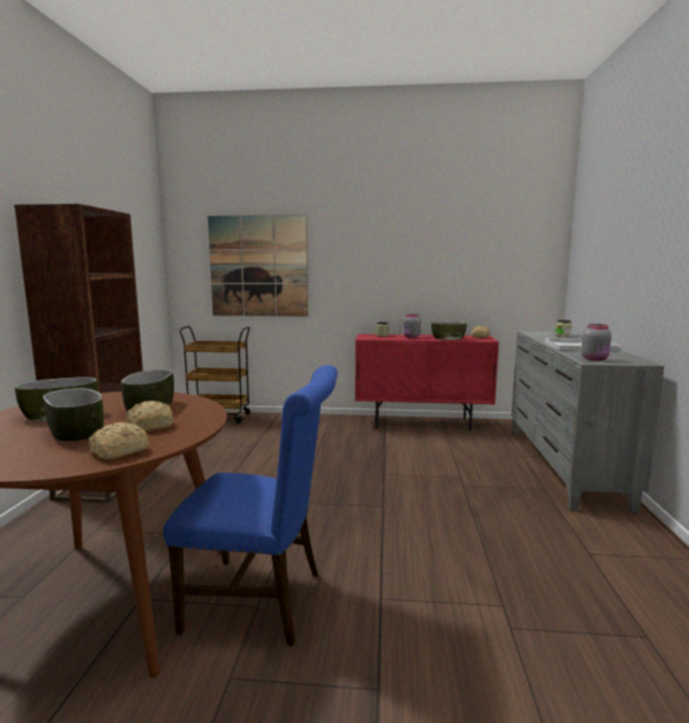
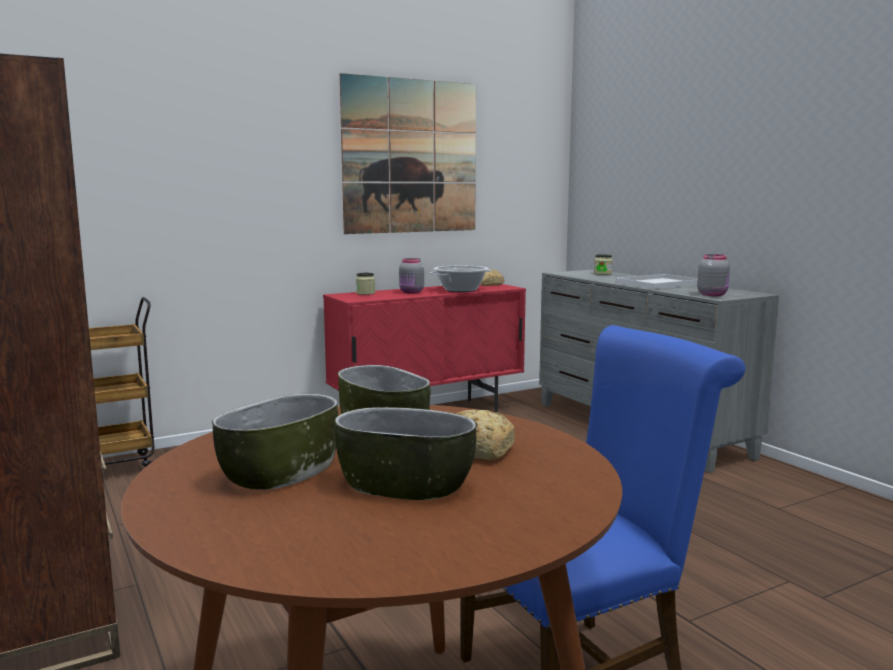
camera: 35 degrees left, 0 degrees up
(118, 452) = (554, 488): bread -> none
(258, 266) = (148, 189): picture -> picture (410, 157)
(448, 338) = (461, 290): bowl -> cooking pot

